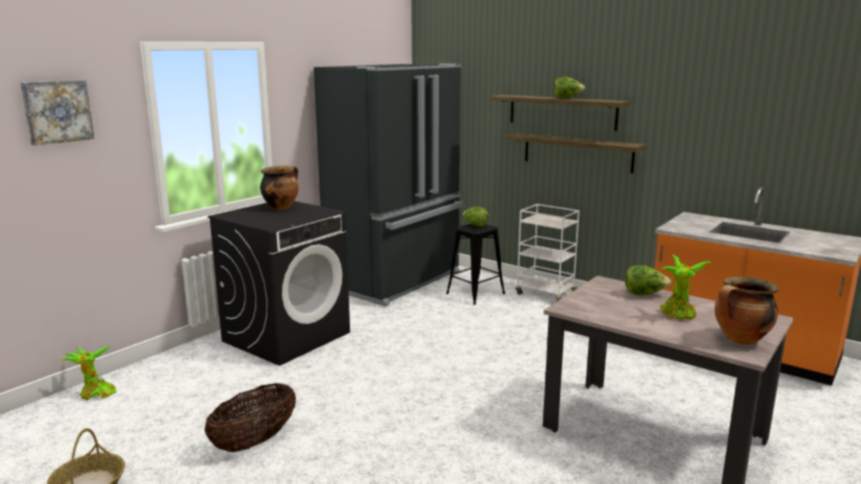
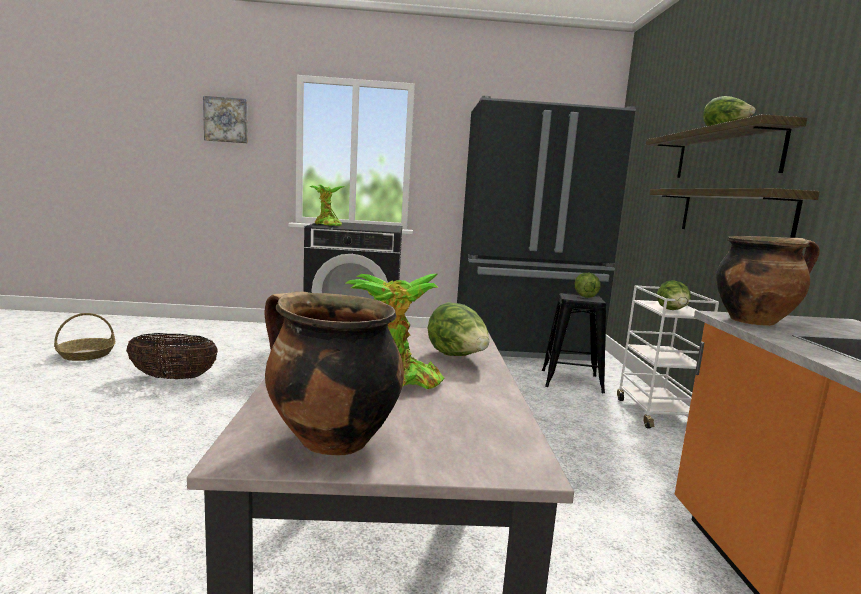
camera: 50 degrees right, 5 degrees down
(95, 394) = (205, 326): potted plant -> potted plant (326, 225)
(281, 207) = (375, 226): cooking pot -> cooking pot (754, 321)
(557, 223) = (672, 311): none -> lettuce

